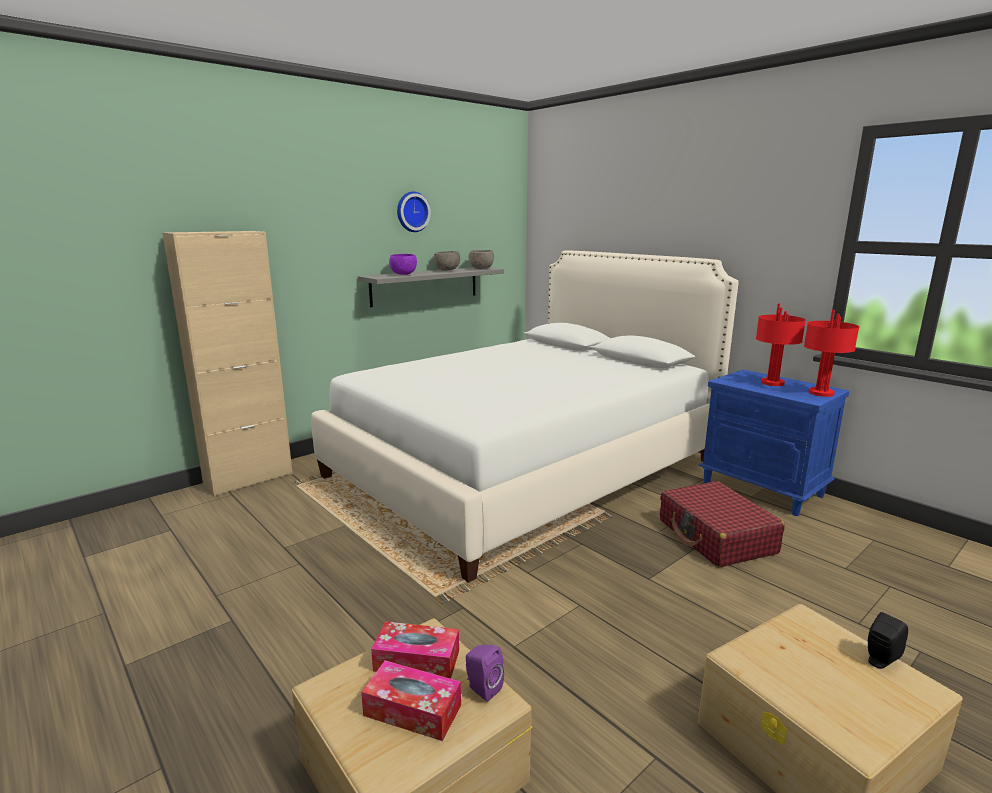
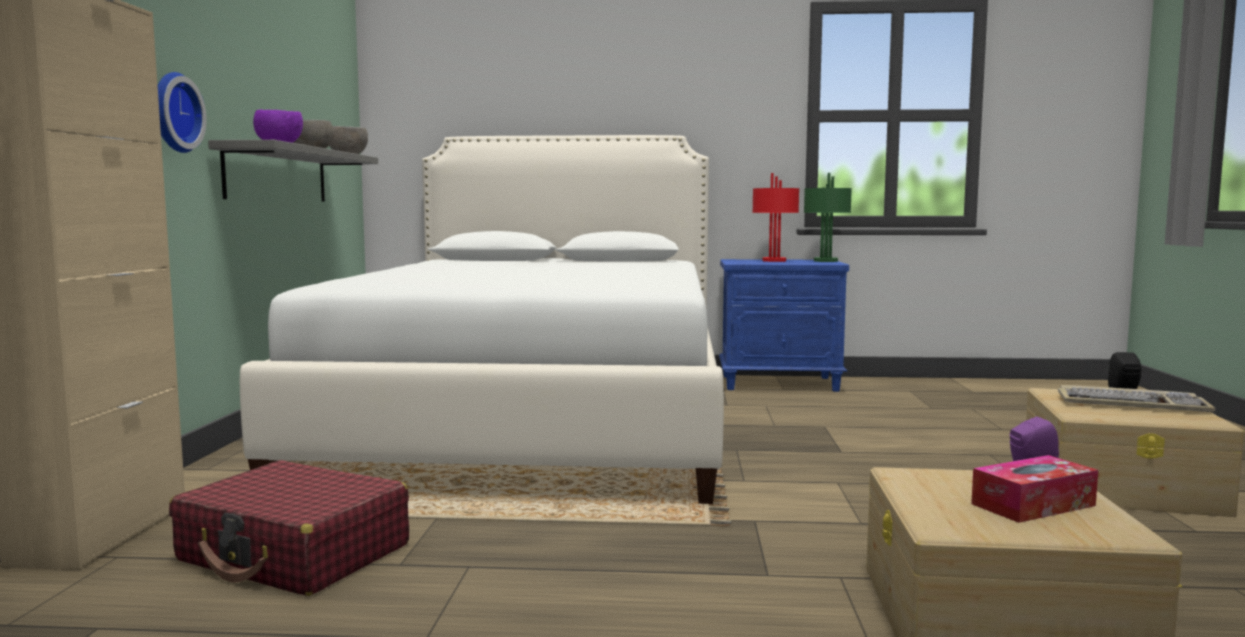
camera: 45 degrees left, 10 degrees down
(412, 212) = (261, 48): wall clock -> wall clock (172, 112)
(417, 660) = (947, 486): tissue box -> none
(716, 537) = (820, 416): red suitcase -> red suitcase (295, 553)
(820, 393) = (825, 261): red table lamp -> green table lamp
(840, 675) = (1132, 404): none -> keyboard

